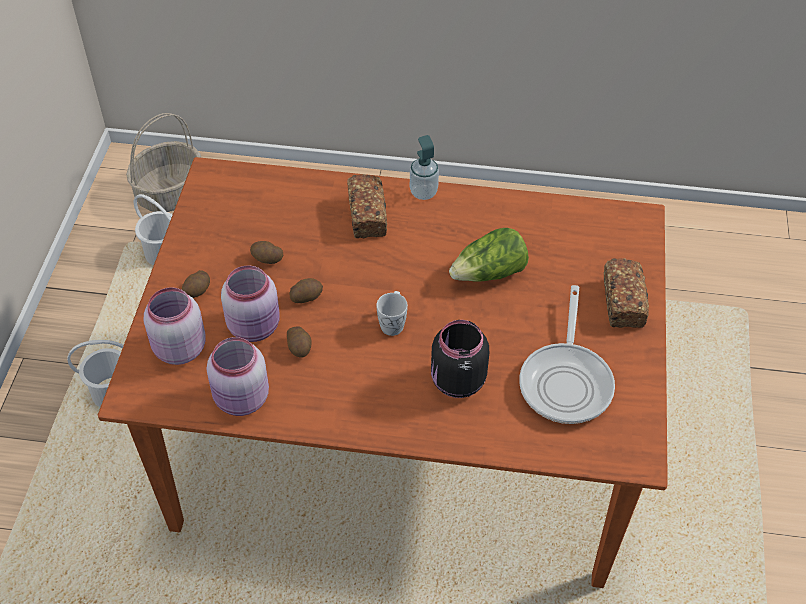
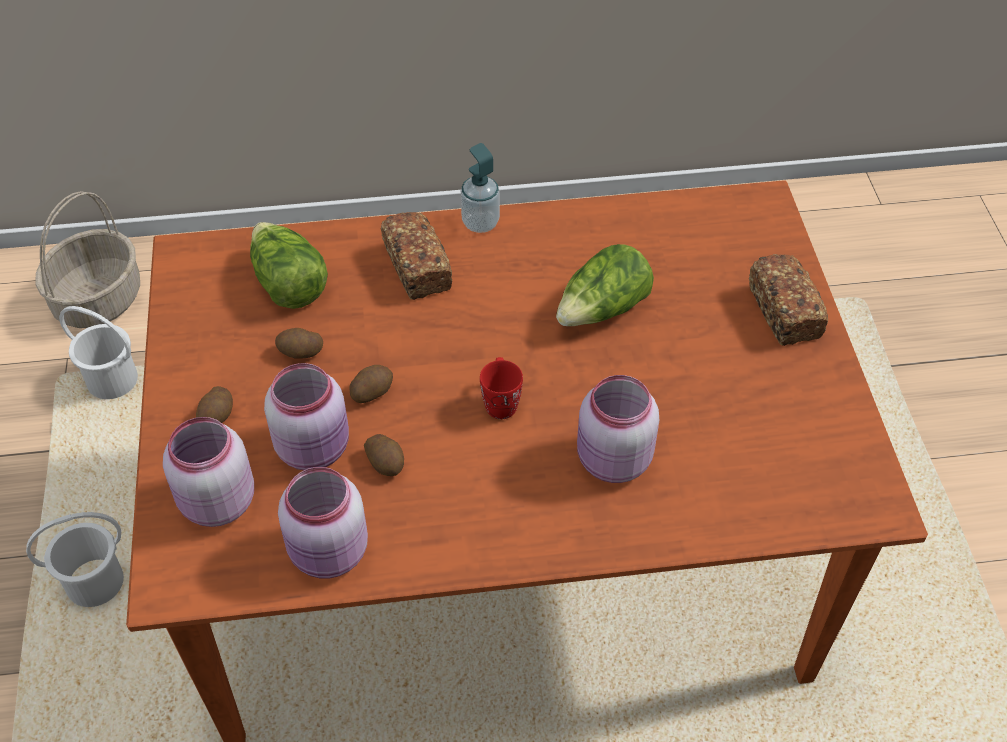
camera: 15 degrees left, 0 degrees up
(274, 209) = (287, 283): none -> lettuce
(393, 323) = (500, 401): white mug -> red mug
(456, 382) = (612, 461): black jar -> pink jar
(566, 381) = (752, 428): frying pan -> none

